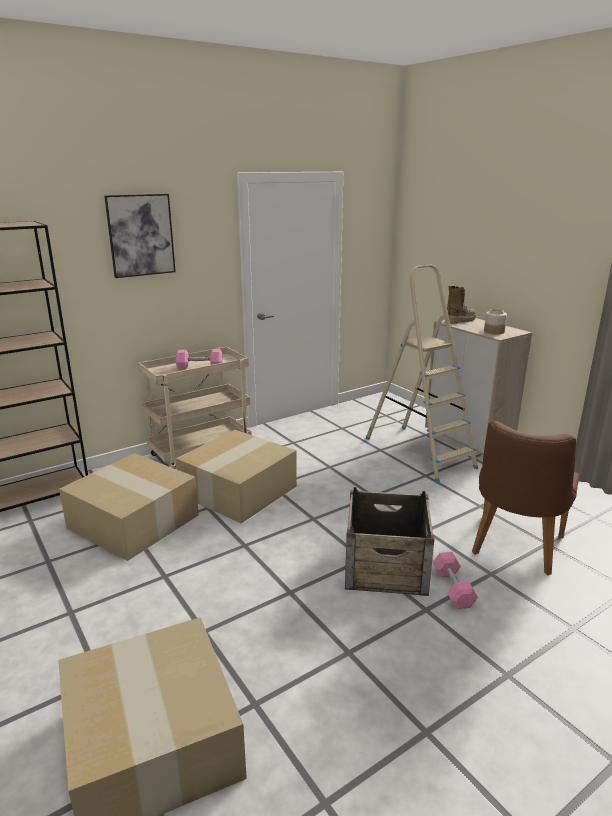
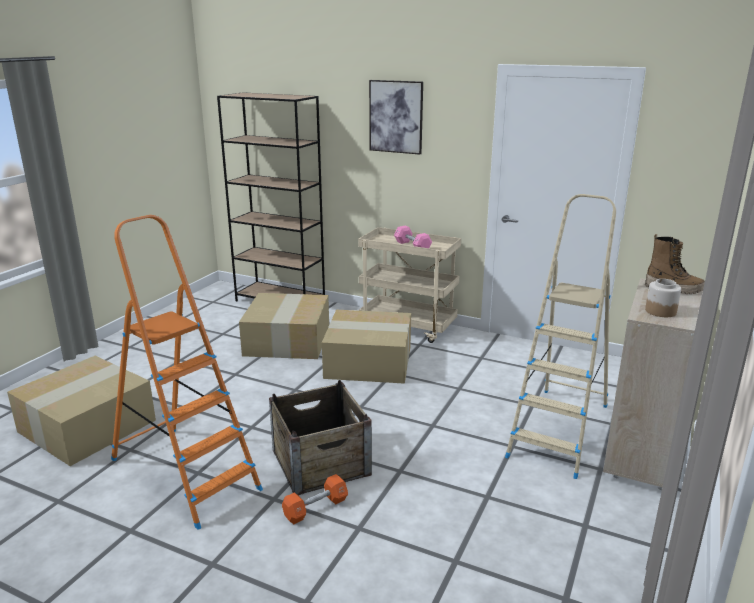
camera: 60 degrees right, 0 degrees up
(344, 663) = (185, 474): none -> orange step ladder
(453, 588) = (315, 508): pink dumbbell -> orange dumbbell
(514, 549) = (420, 537): brown chair -> none

